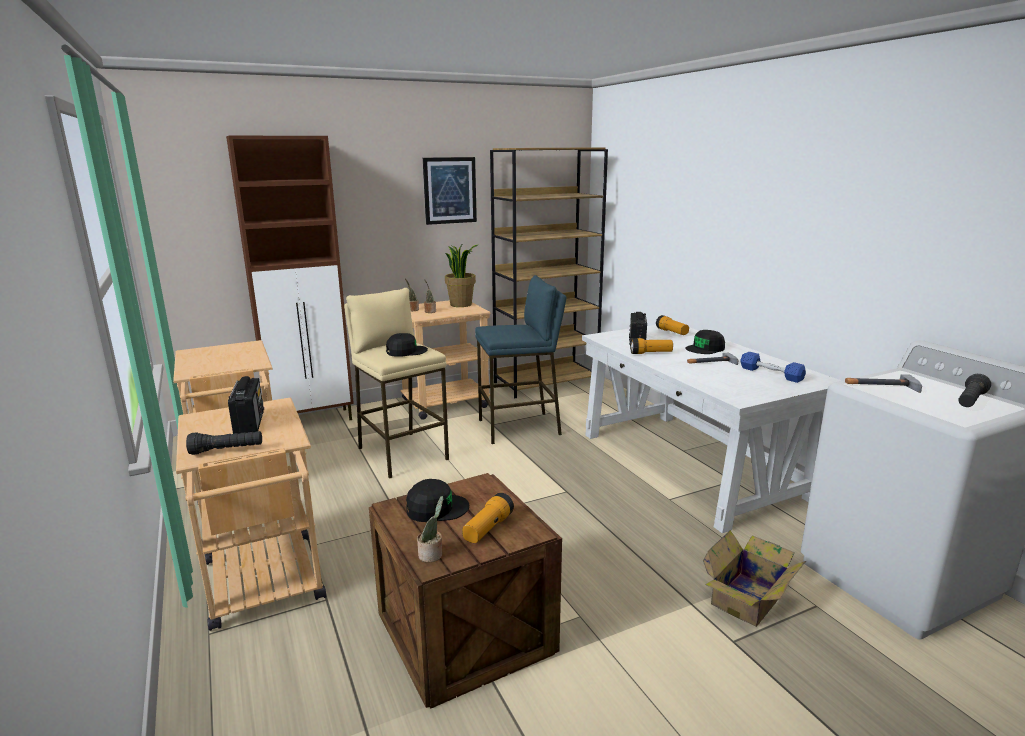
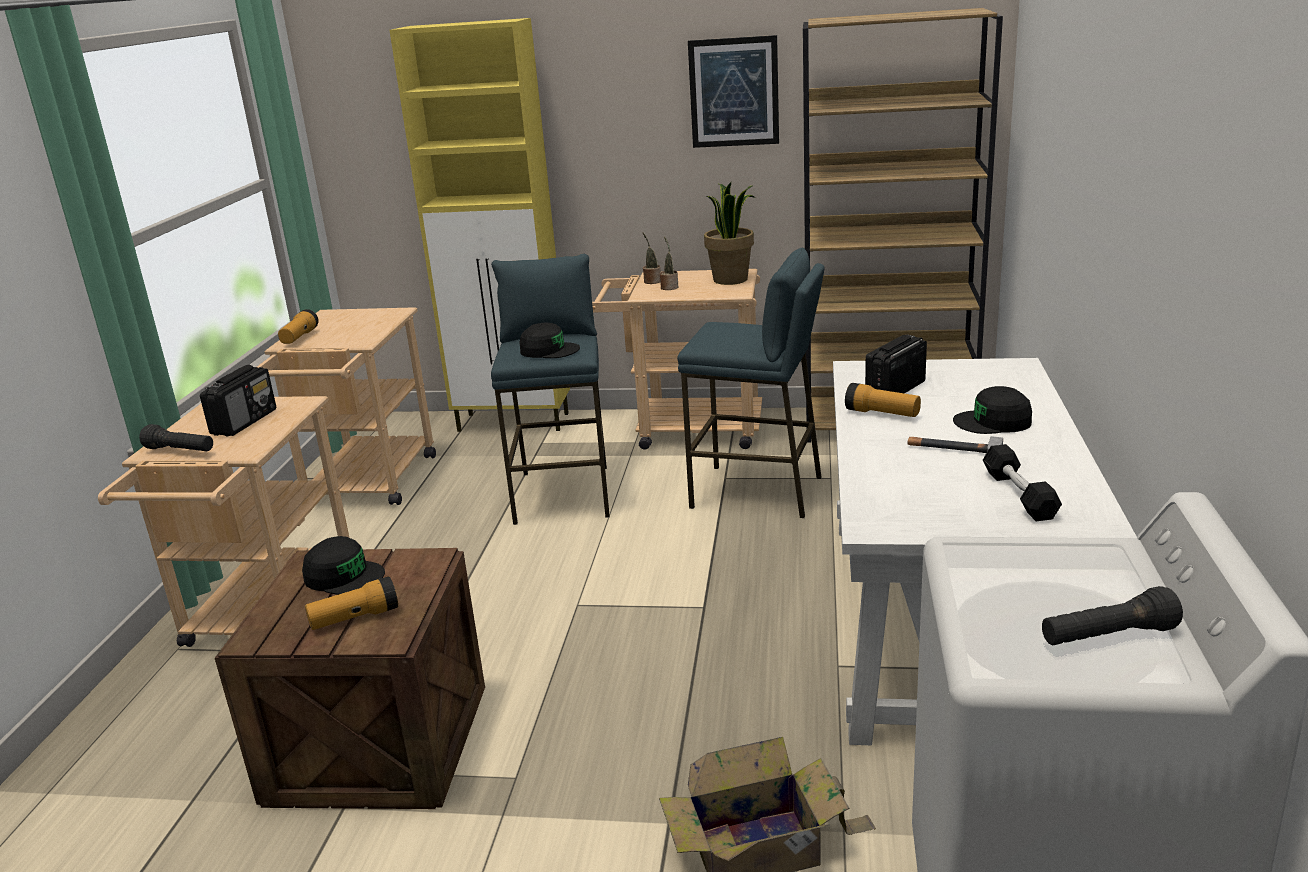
camera: 35 degrees right, 5 degrees up
(312, 421) = (515, 422): brown cabinet -> yellow cabinet
(402, 453) = (564, 494): beige stool -> blue stool
(432, 555) = (265, 629): potted plant -> none
(672, 332) = (992, 379): flashlight -> flashlight (299, 337)
(771, 374) = (1019, 494): blue dumbbell -> black dumbbell
(881, 386) = (1004, 564): hammer -> none

